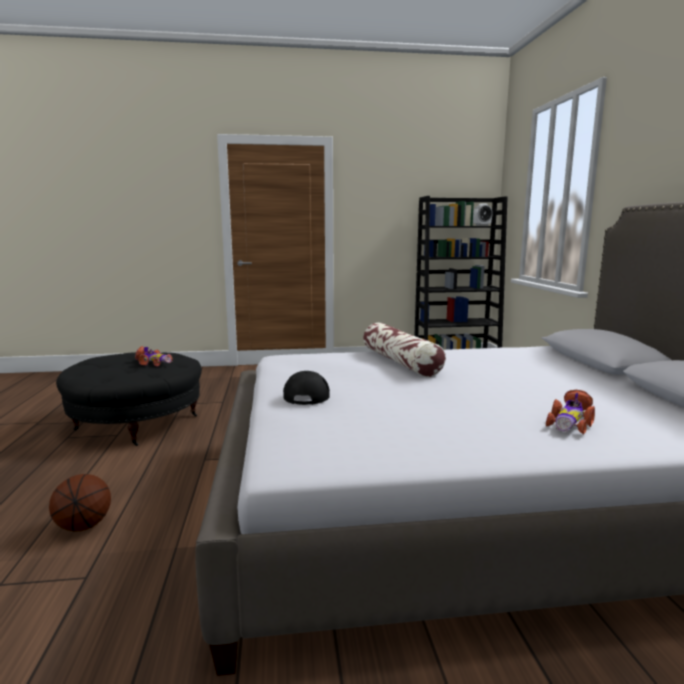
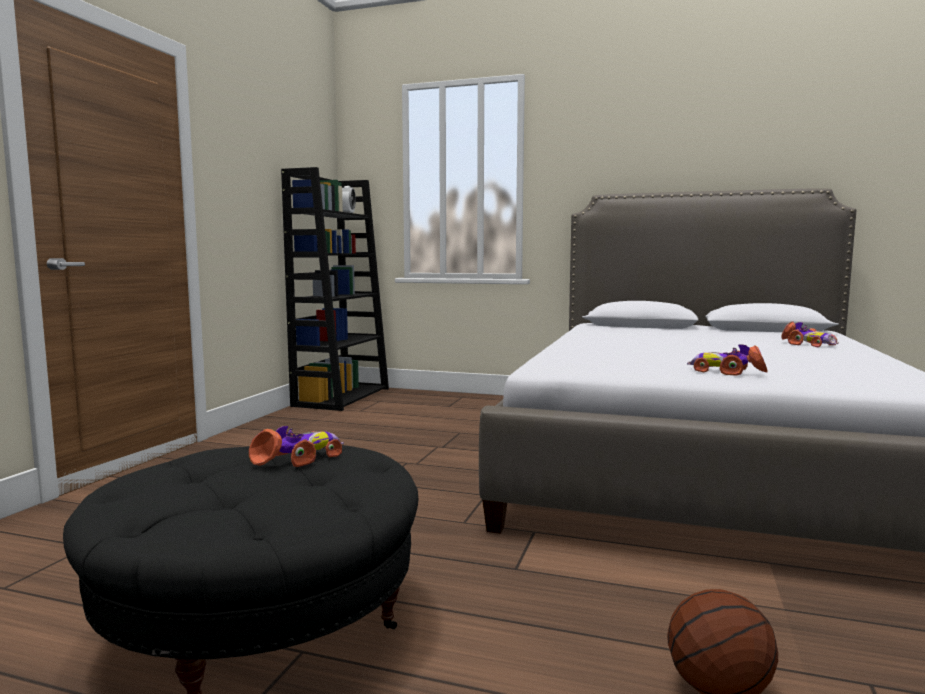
camera: 65 degrees left, 5 degrees down
(307, 394) = (726, 371): black cap -> toy car
(400, 362) = (613, 347): pillow -> none

